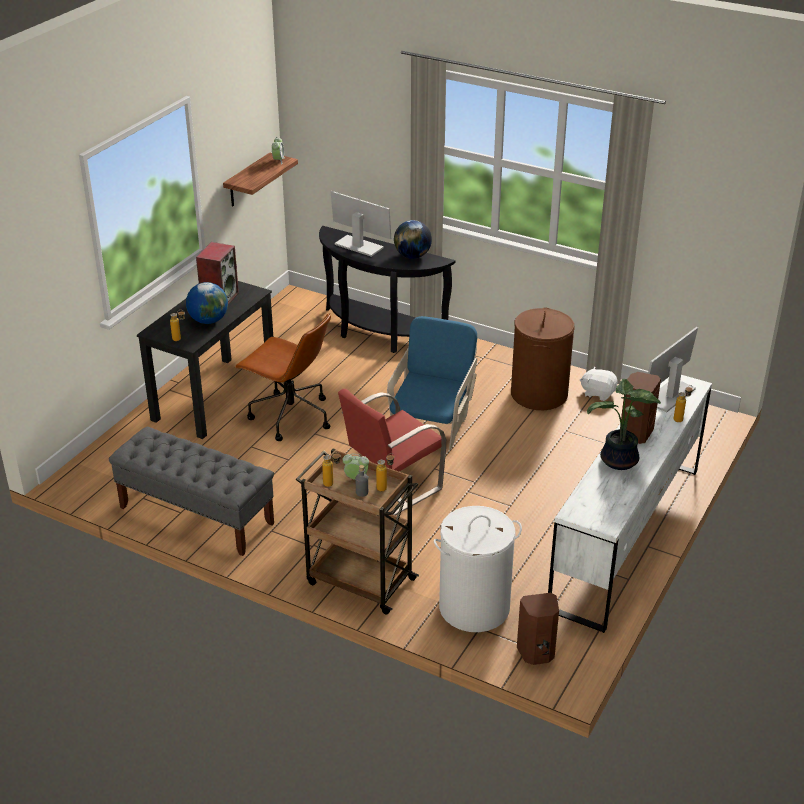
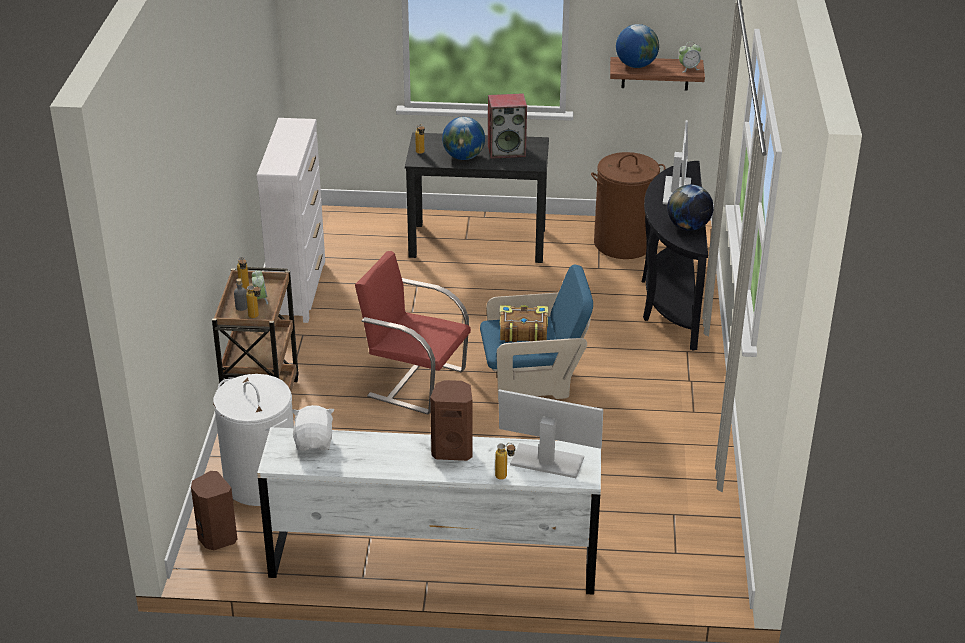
camera: 65 degrees right, 0 degrees up
(196, 515) = (299, 289): grey bench -> white dresser
(250, 177) = (636, 65): none -> globe
(290, 416) = (479, 292): brown office chair -> none
(420, 390) = (522, 331): none -> book
(538, 394) = (651, 438): brown laundry basket -> brown laundry basket (623, 243)
(598, 393) = (692, 482): white plush toy -> white plush toy (314, 442)
(619, 462) = (390, 449): potted plant -> none

